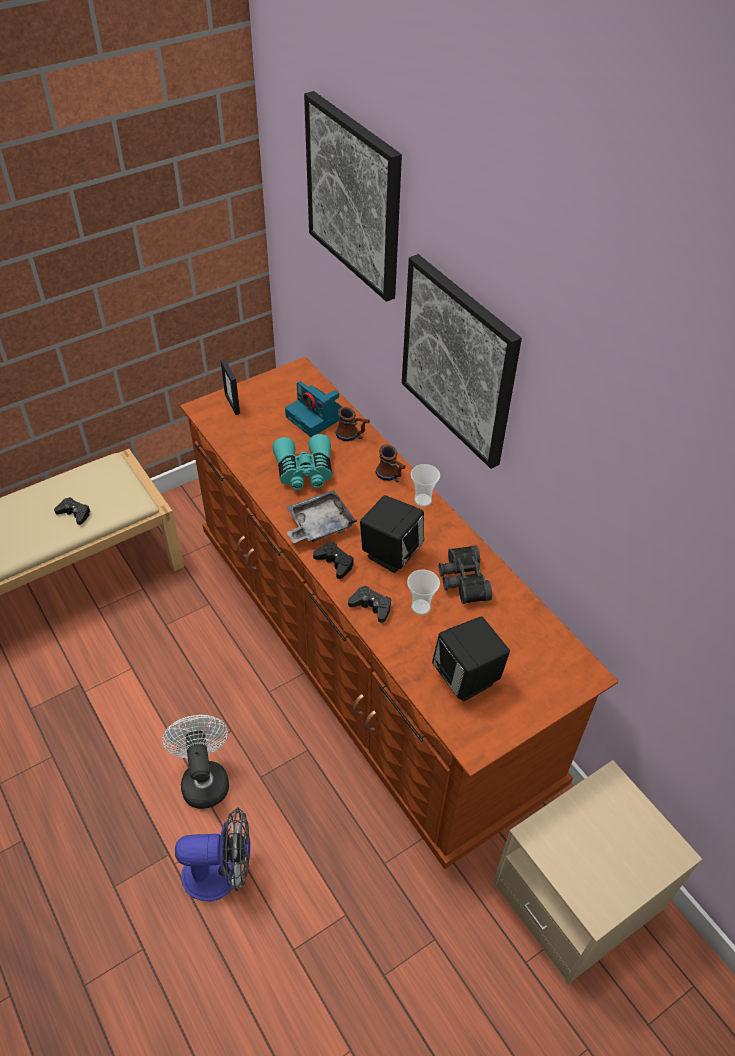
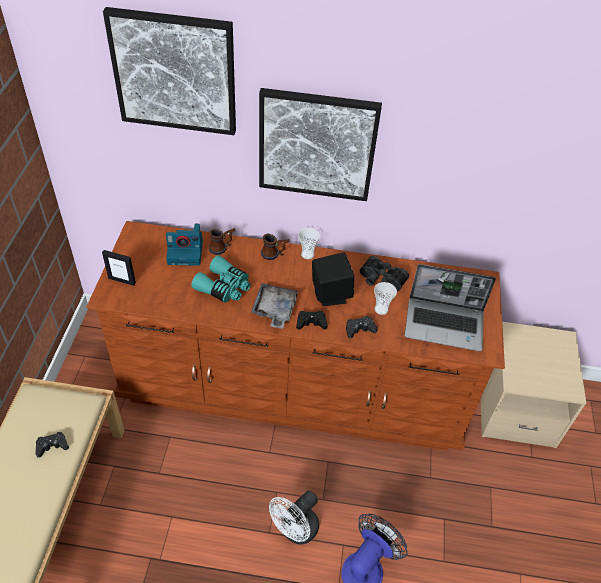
camera: 50 degrees left, 0 degrees up
(204, 778) = (295, 531): white fan -> white fan turned 75 degrees counterclockwise
(467, 677) = (445, 324): black speaker -> laptop

